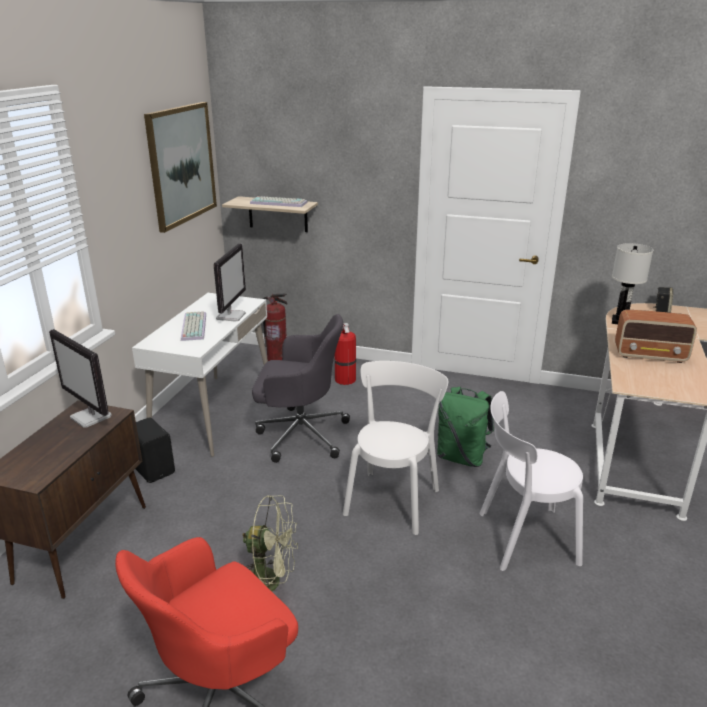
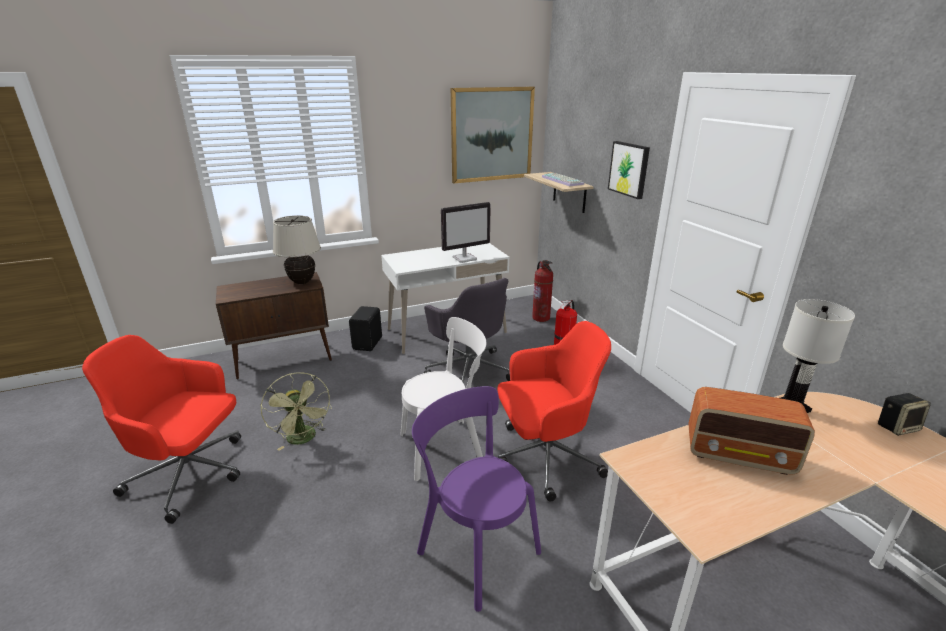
camera: 50 degrees right, 0 degrees up
(91, 417) = (302, 282): monitor -> beige table lamp
(192, 326) = (432, 256): keyboard -> none
(369, 178) = (629, 169): none -> picture
(462, 457) = (545, 457): green backpack -> red office chair
(522, 538) = (475, 548): white chair -> purple chair
(651, 355) = (740, 455): radio -> radio turned 45 degrees counterclockwise

